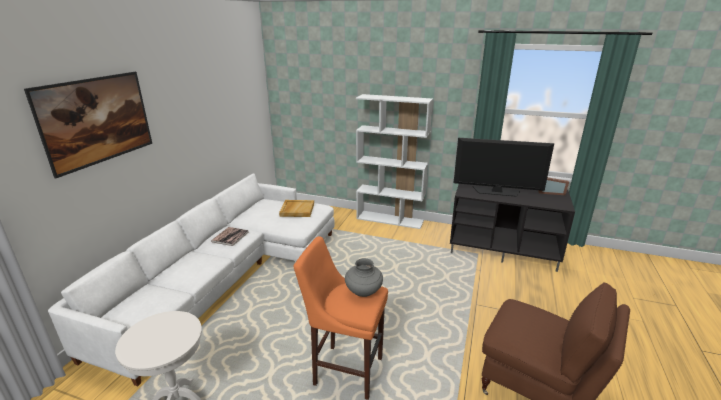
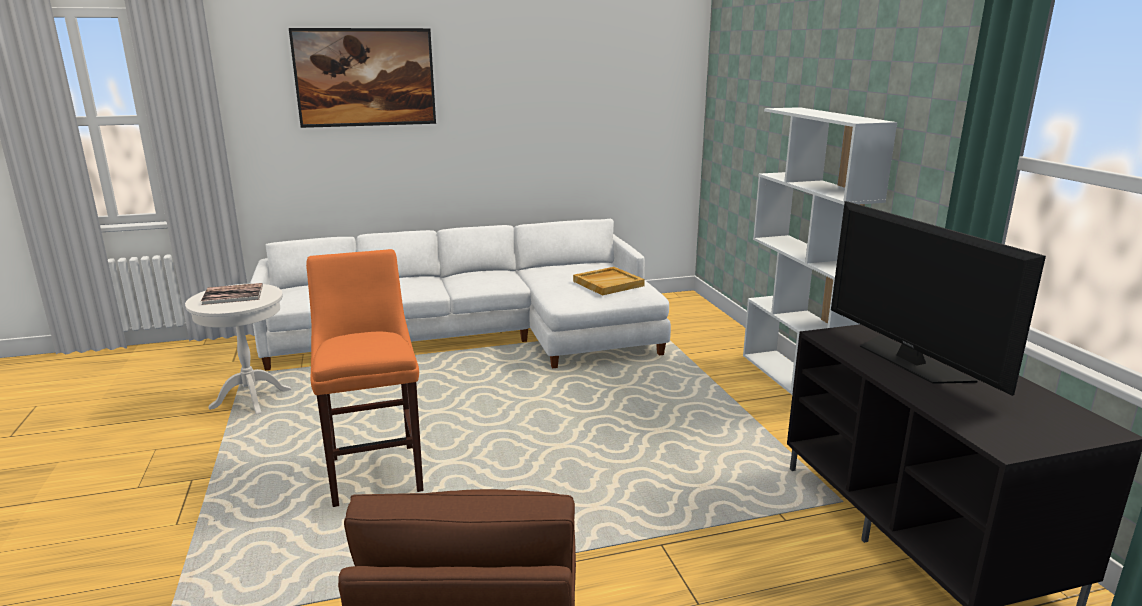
camera: 55 degrees right, 5 degrees down
(230, 237) = (485, 278): book -> book (233, 295)
(363, 292) = (380, 344): grey vase -> none
(549, 192) = (1055, 416): picture frame -> none

